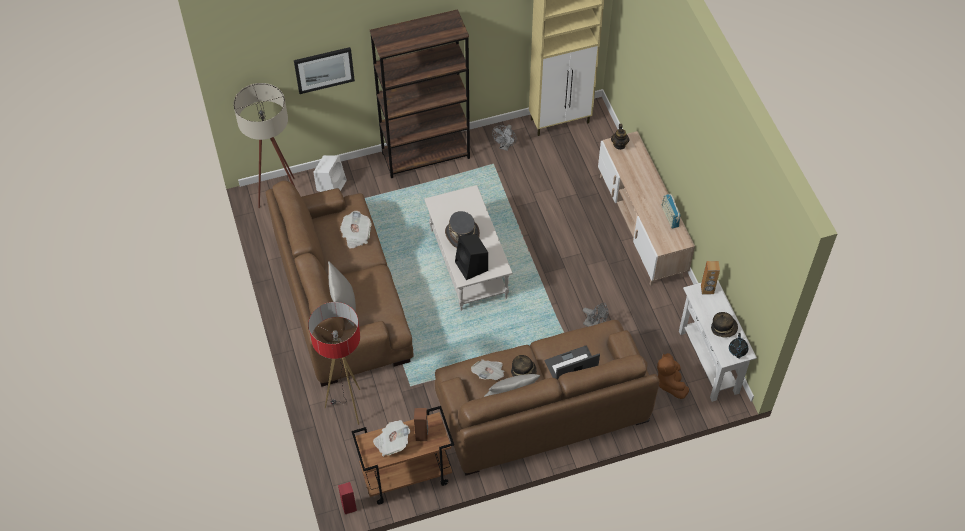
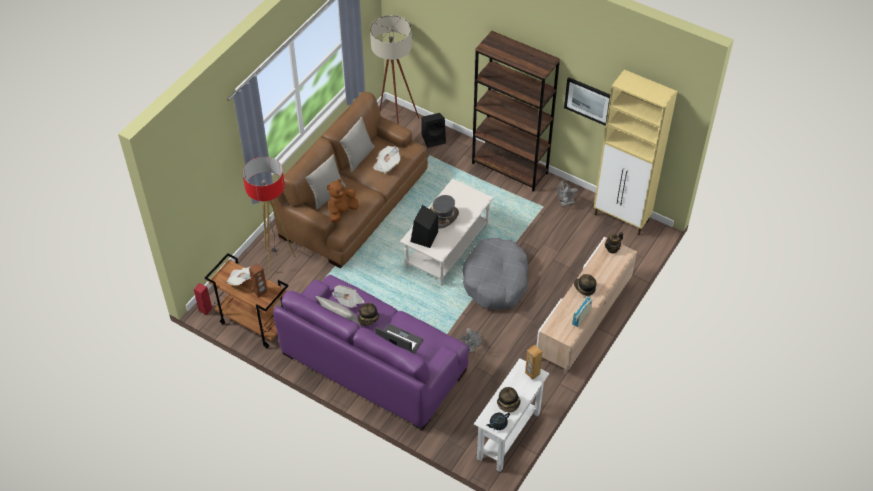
camera: 50 degrees right, 5 degrees down
(323, 250) = (358, 157): none -> grey pillow
(324, 69) = (455, 42): picture -> picture (588, 101)
(331, 184) = (434, 138): white speaker -> black speaker
(540, 255) = (496, 281): none -> grey dog bed
(542, 407) = (374, 361): brown sofa -> purple sofa
(642, 193) = (584, 288): none -> hat
(669, 382) = (467, 423): brown plush toy -> brown plush toy (342, 212)

